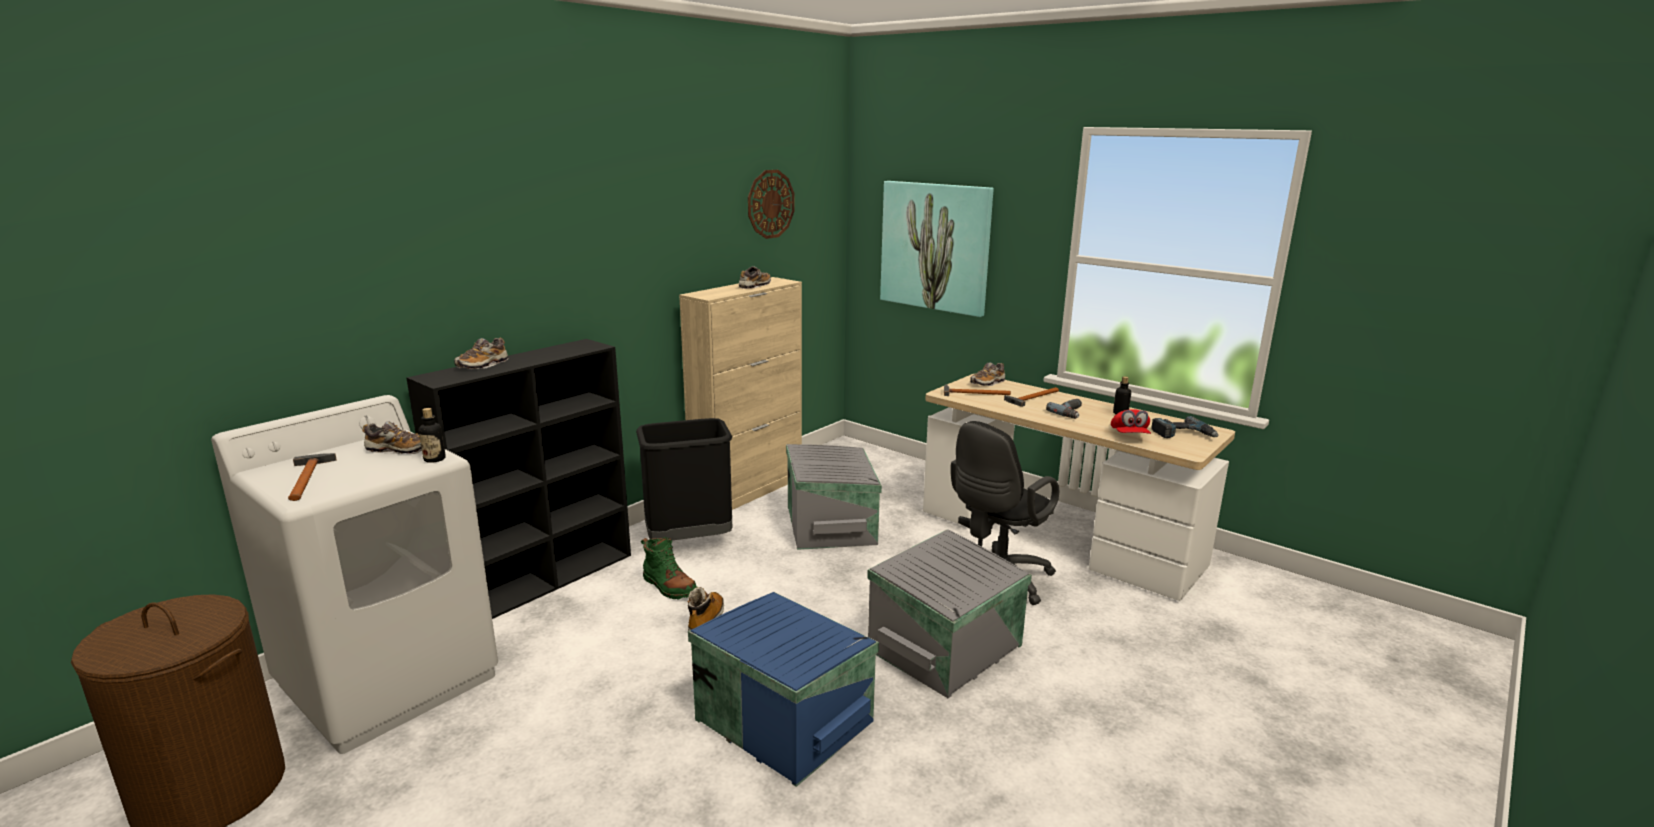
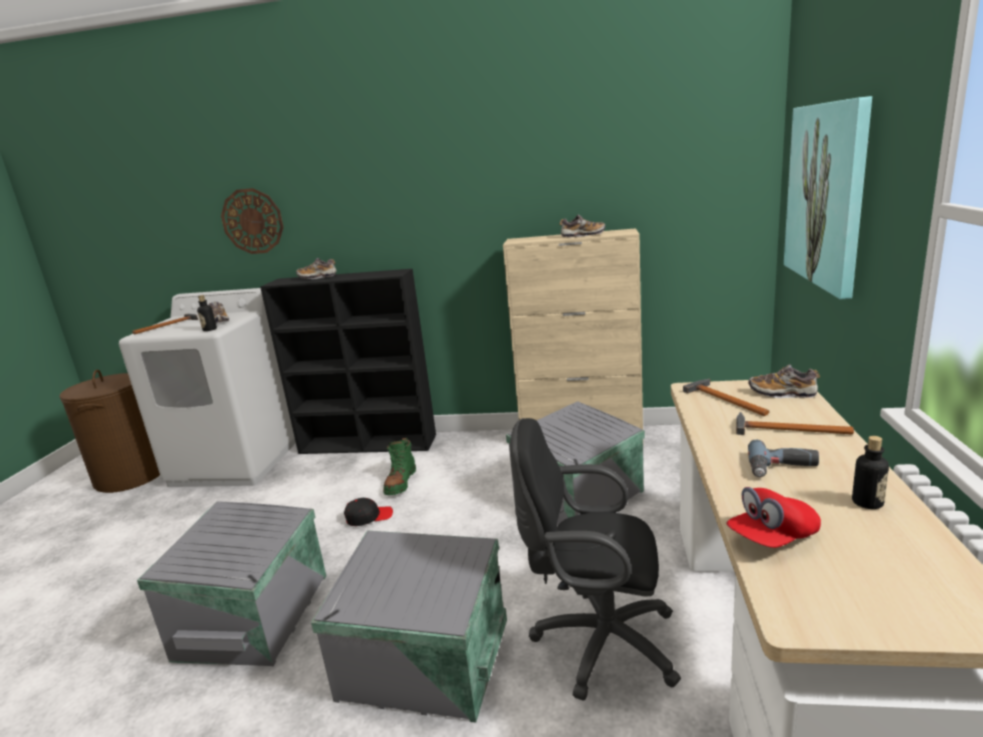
camera: 60 degrees right, 0 degrees up
(689, 541) = (472, 457): black trash can -> none
(706, 619) = (369, 517): boot -> black cap
(770, 204) = (640, 148): wall clock -> wall clock (252, 221)
(784, 718) = (256, 614): blue storage box -> grey storage box
(1183, 434) = (890, 588): power drill -> none

